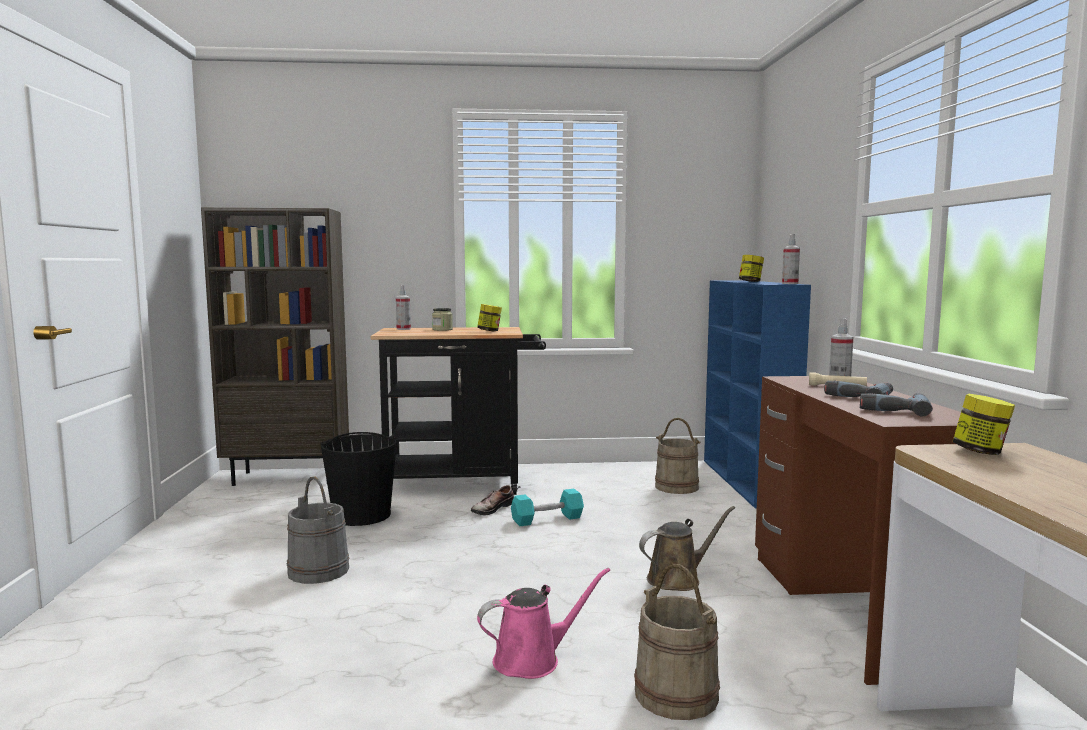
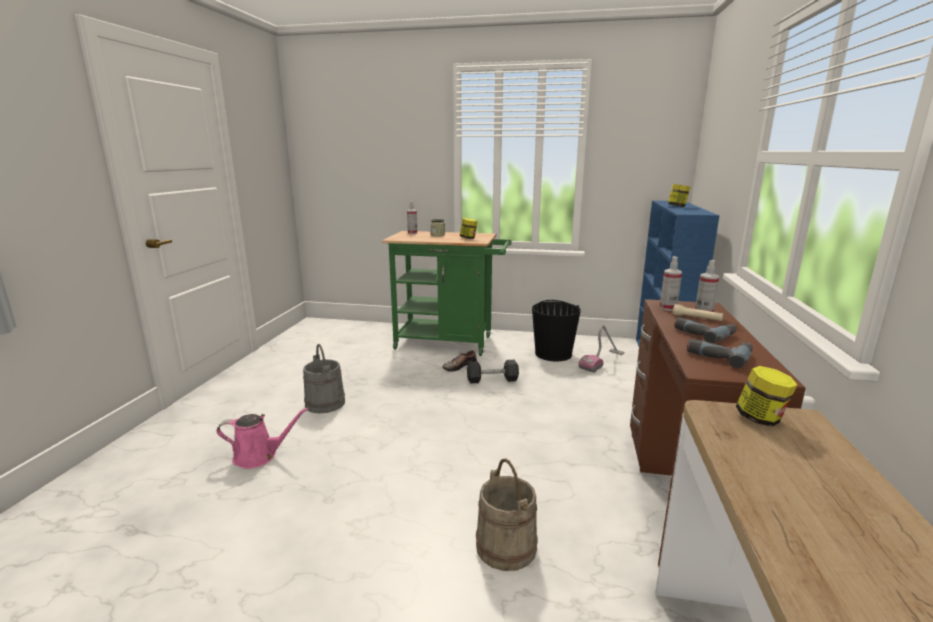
camera: 15 degrees right, 10 degrees up
(288, 477) = (343, 327): brown bookcase -> none
(361, 515) = (372, 362): black bucket -> black bucket (553, 353)
(463, 484) = (450, 343): black cart -> green cart
(533, 659) = (422, 497): pink watering can -> pink watering can (259, 456)
(547, 519) = (492, 379): turquoise dumbbell -> black dumbbell
(676, 487) = (602, 361): beige bucket -> vacuum cleaner
(678, 579) = (560, 444): brown watering can -> none
(790, 283) = (703, 213): spray bottle -> spray bottle (668, 308)

